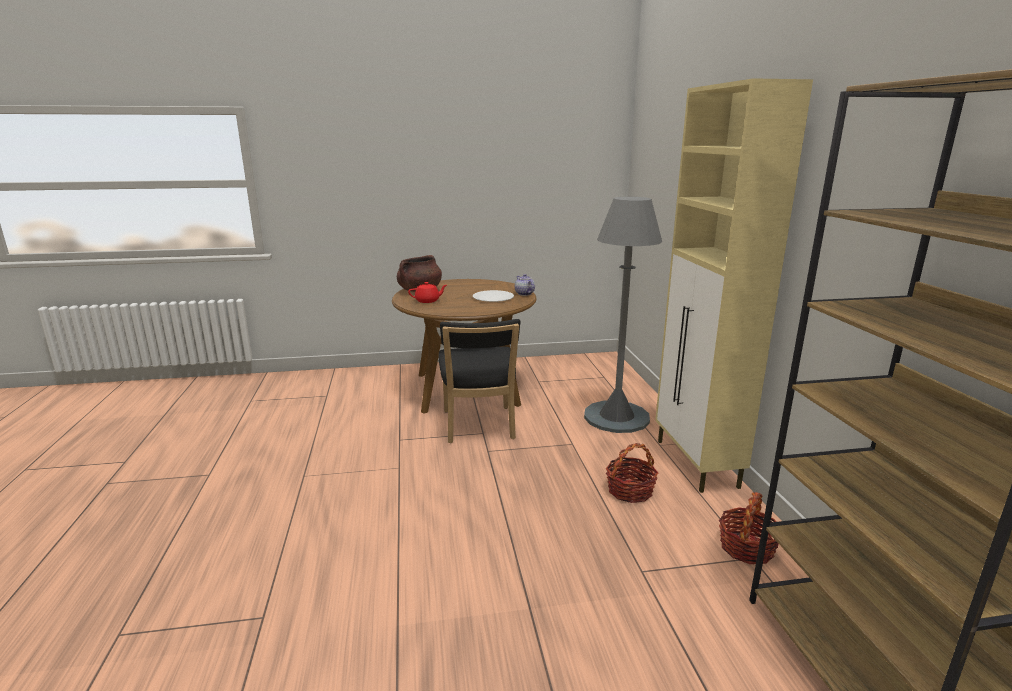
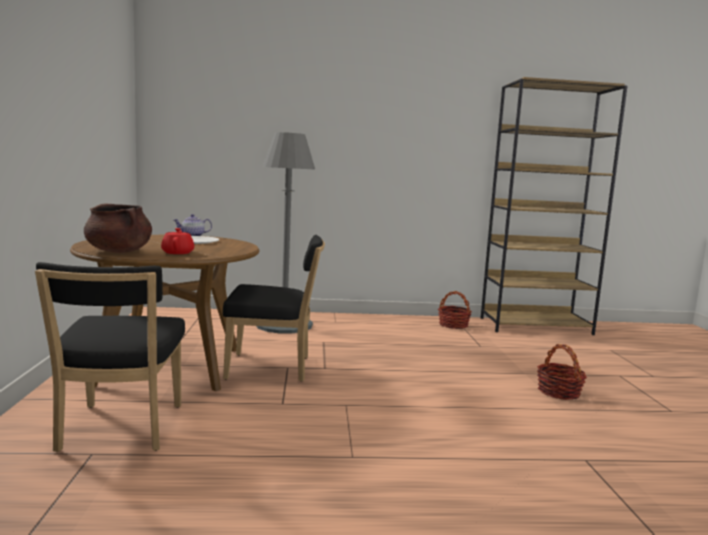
camera: 85 degrees left, 10 degrees down
(355, 396) = (119, 430): none -> black chair
(630, 491) = (396, 336): basket -> basket (559, 392)
(696, 464) = (364, 318): beige cabinet -> none

